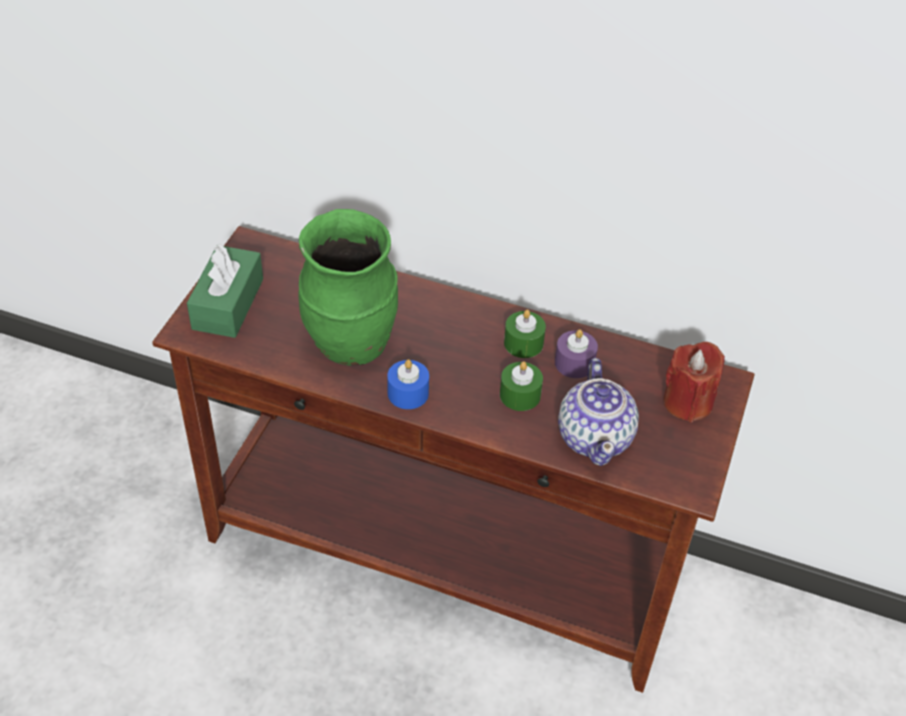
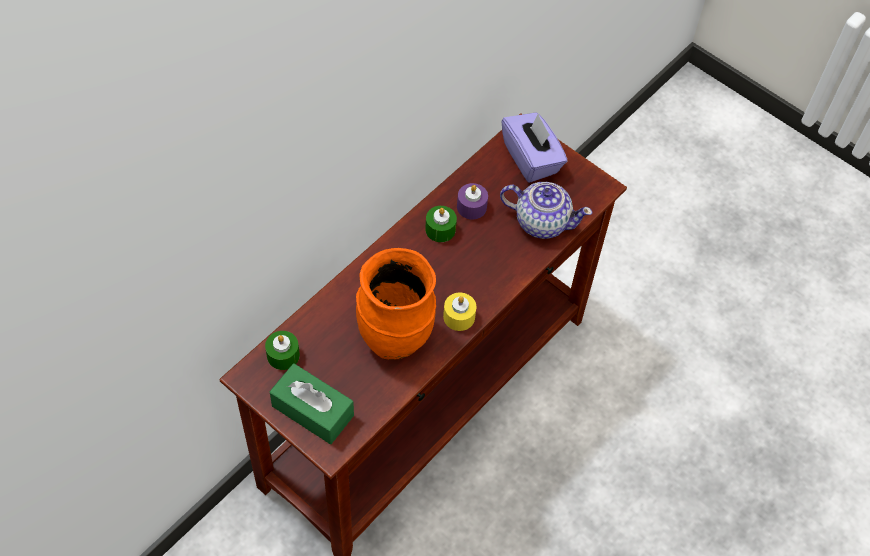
camera: 70 degrees left, 10 degrees up
(351, 345) = (396, 338): green vase -> orange vase
(408, 393) = (459, 317): blue candle -> yellow candle
(520, 395) = (488, 250): green candle -> green candle (283, 355)
(687, 402) = (531, 159): red candle -> purple tissue box

